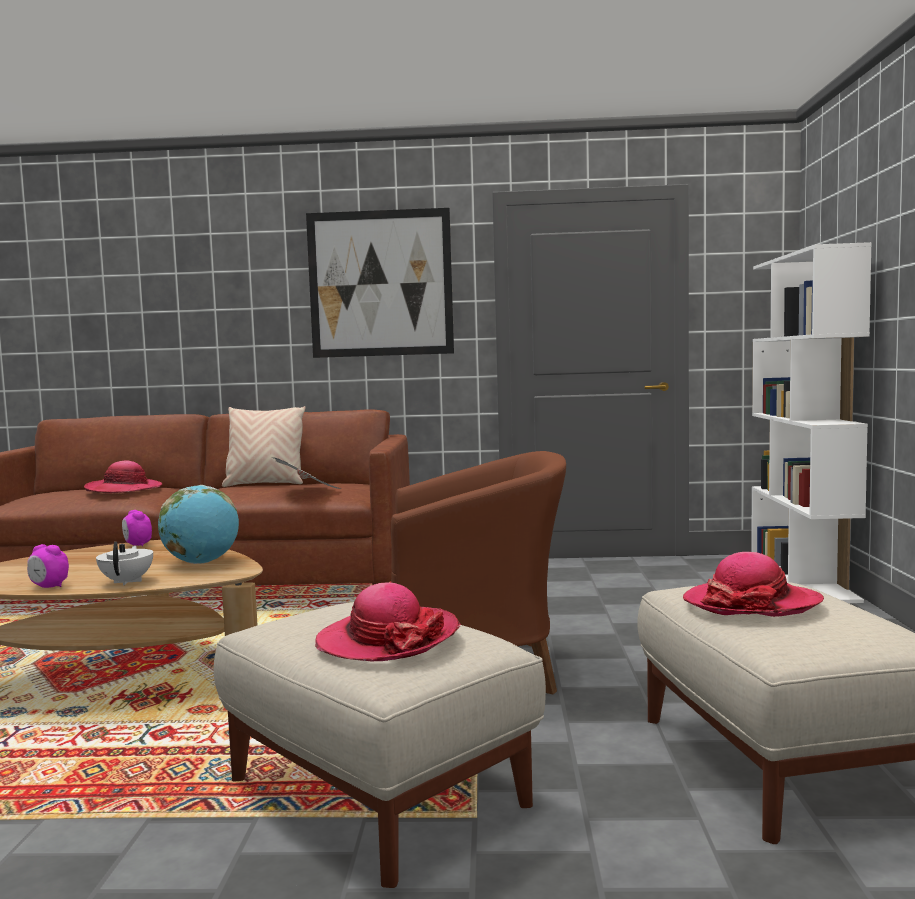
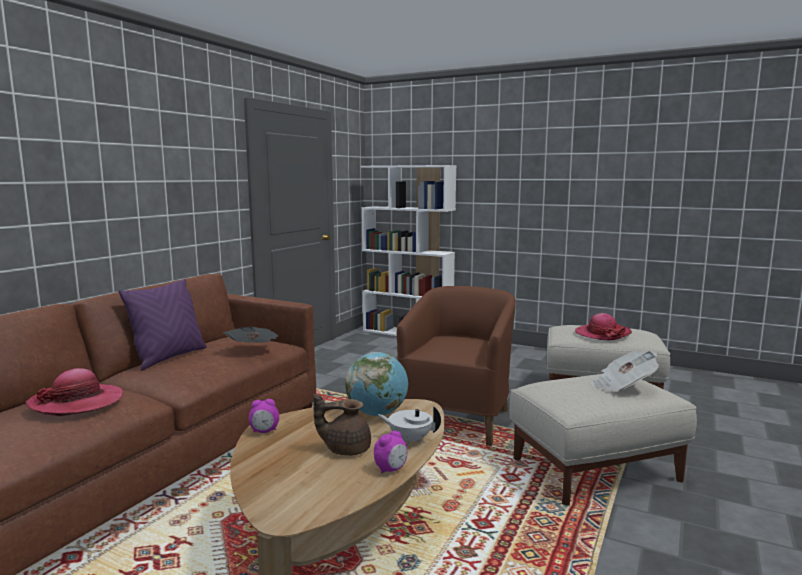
camera: 65 degrees left, 5 degrees up
(98, 569) = (346, 449): none -> brown teapot
(265, 484) = (169, 357): beige pillow -> purple pillow
(380, 283) = (179, 163): picture -> none
(387, 639) = (622, 386): hat -> newspaper

